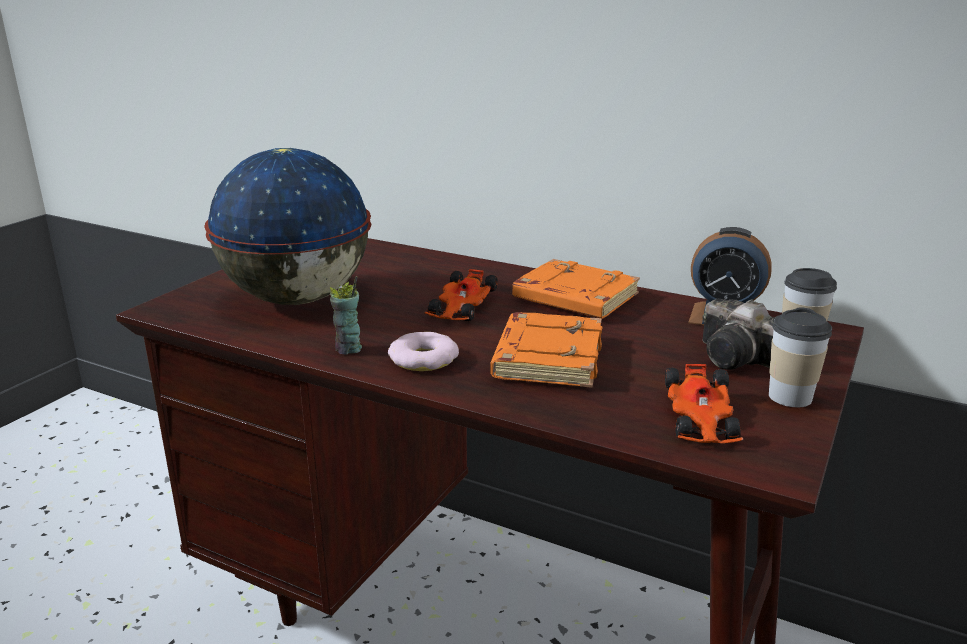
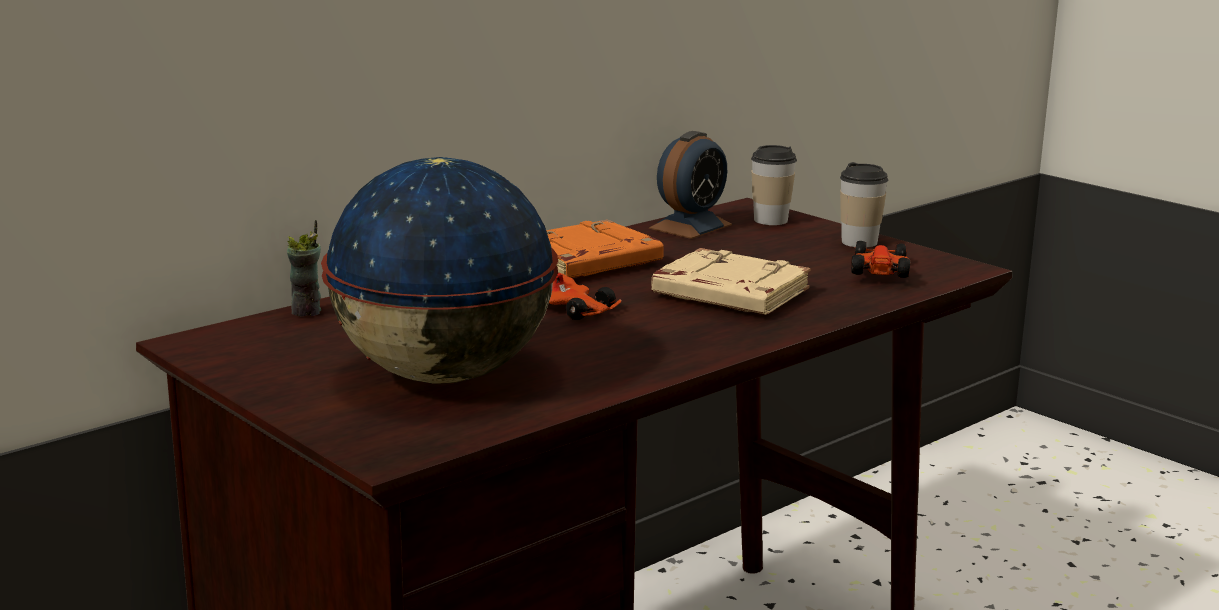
camera: 70 degrees left, 5 degrees down
(348, 349) = (635, 364): cup -> cup (307, 312)
(424, 359) = (691, 337): donut -> none
(546, 358) = (728, 294): orange book -> beige book
(700, 418) = (879, 271): toy car -> toy car turned 105 degrees counterclockwise
(740, 359) = (782, 240): camera -> none

